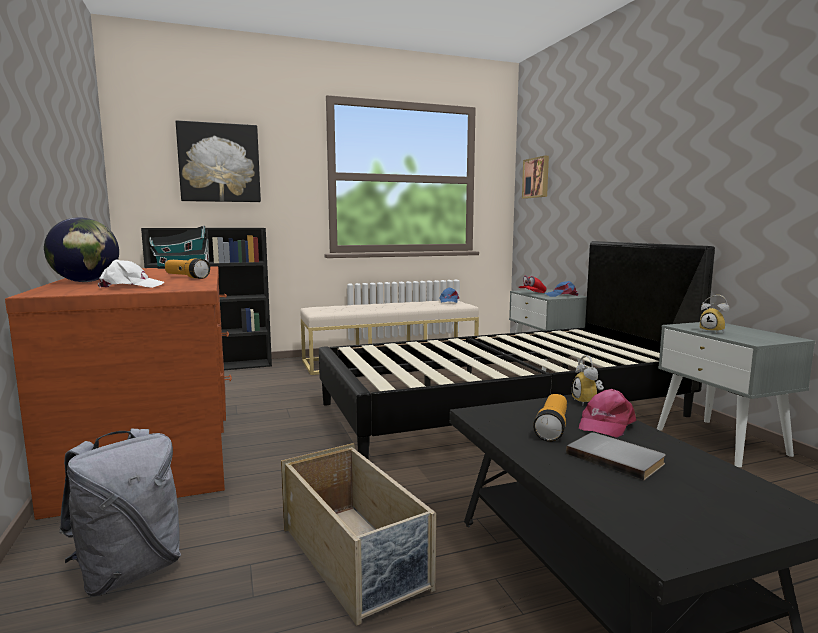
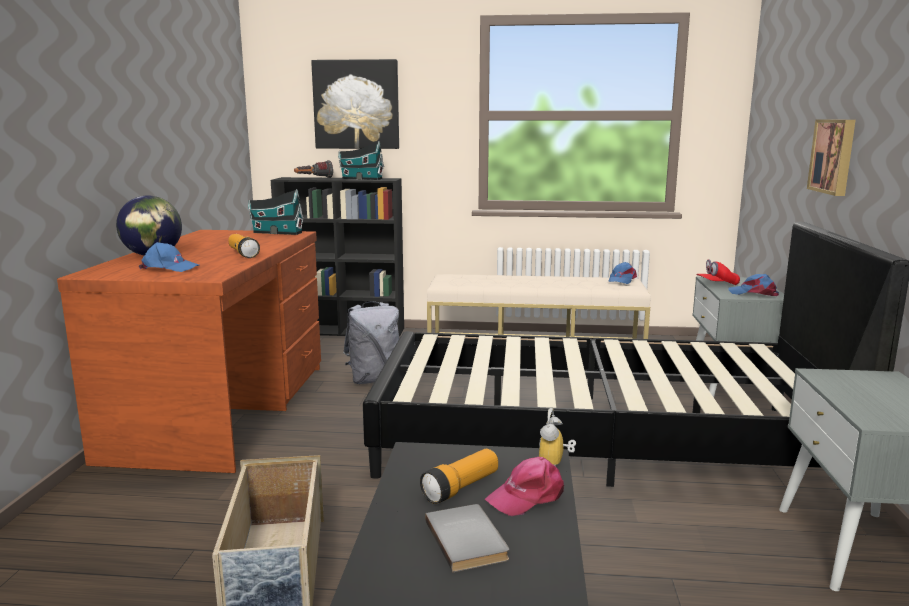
camera: 25 degrees right, 5 degrees up
(129, 571) = (110, 529): grey backpack -> grey backpack (374, 379)
(130, 286) = (169, 268): white cap -> blue cap
(183, 227) = (313, 178): none -> flashlight
(229, 227) = (360, 178): none -> toy house
(536, 178) = (767, 114): picture -> picture (834, 156)
(713, 331) = (850, 392): alarm clock -> none

